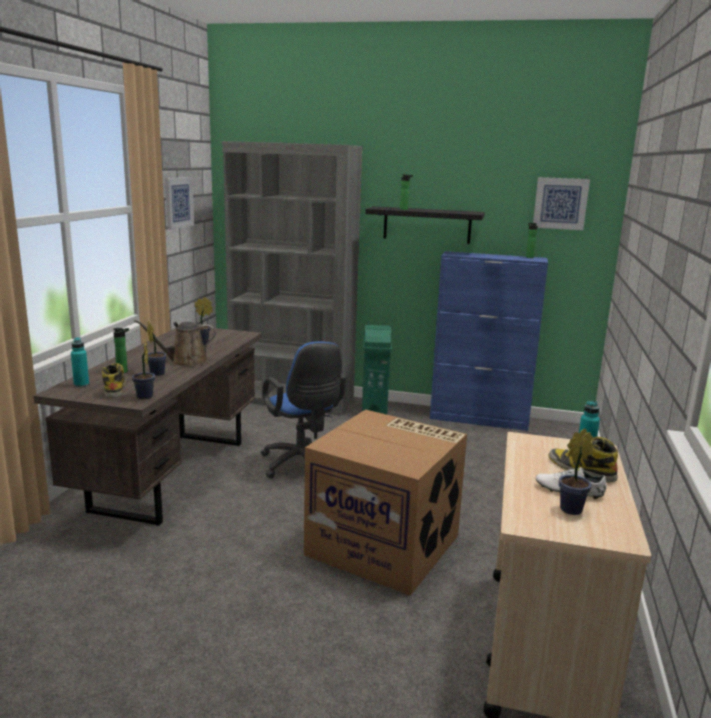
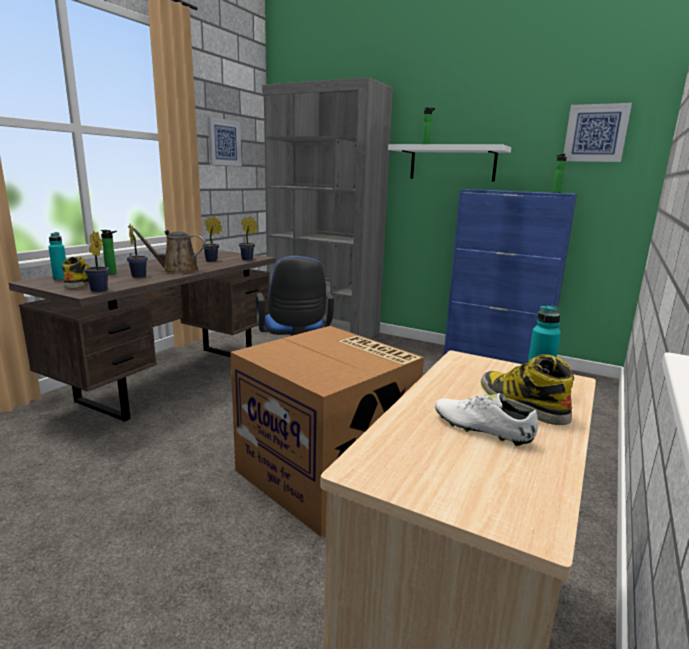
camera: 15 degrees right, 0 degrees up
(374, 411) = (392, 346): green trash can -> none
(427, 225) = (452, 163): black shelf -> white shelf
(573, 509) = (470, 456): potted plant -> potted plant (248, 259)

